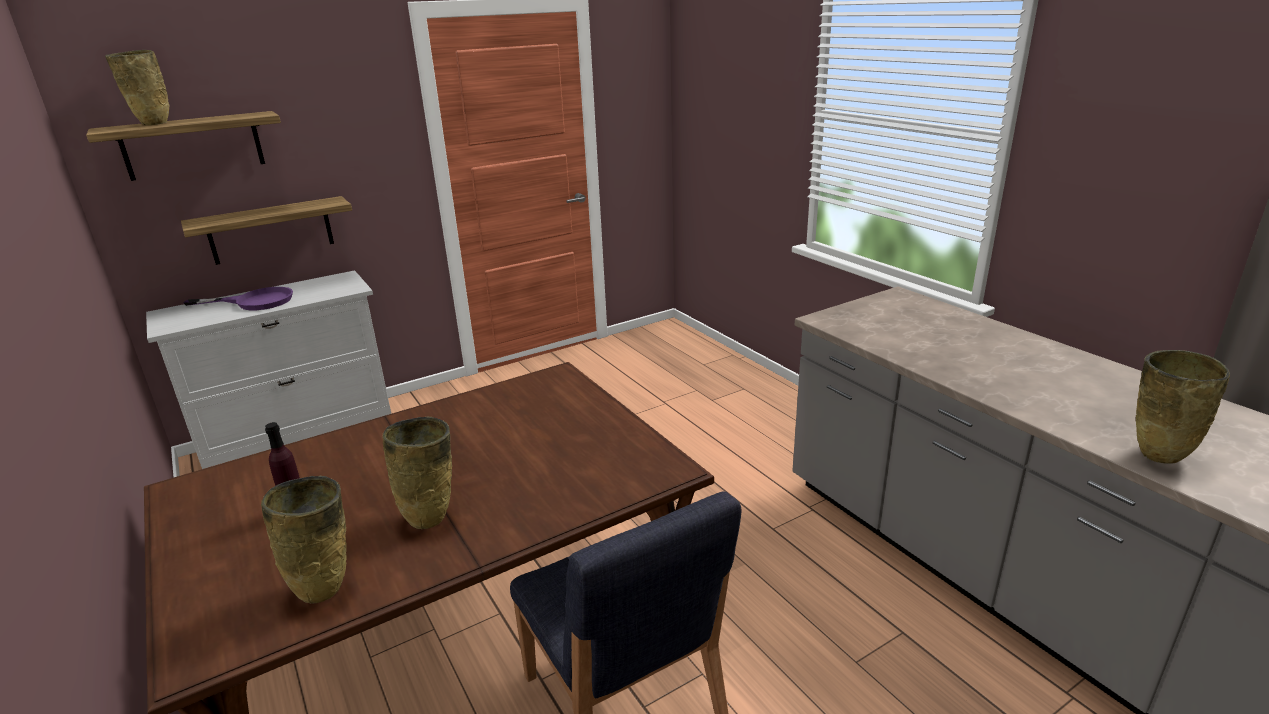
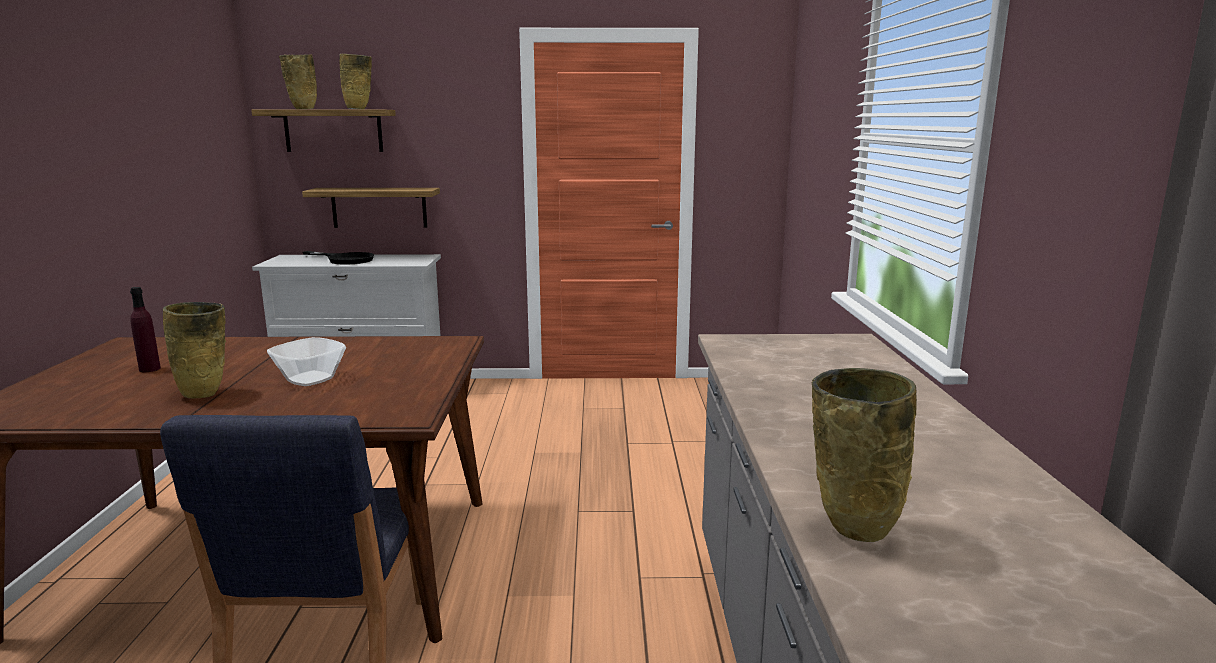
camera: 30 degrees right, 10 degrees down
(255, 302) = (345, 260): purple frying pan -> black frying pan
(326, 588) = (81, 410): beige vase -> beige vase (359, 109)
(504, 462) = (310, 379): none -> bowl

